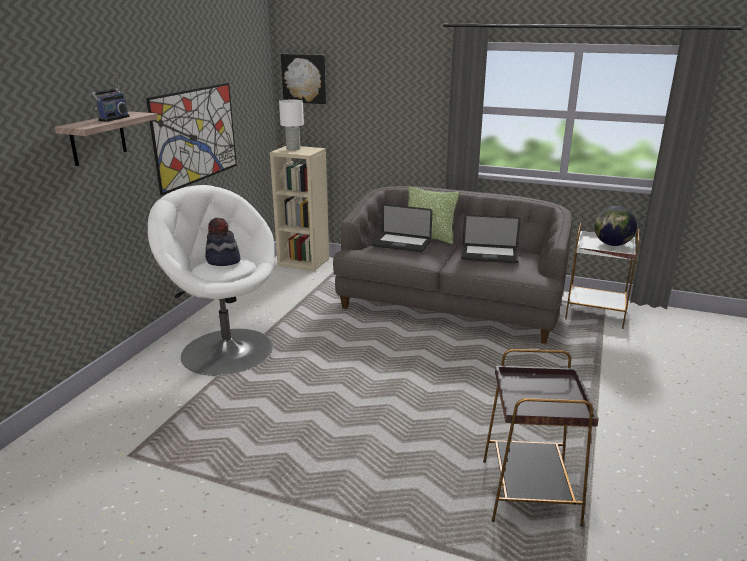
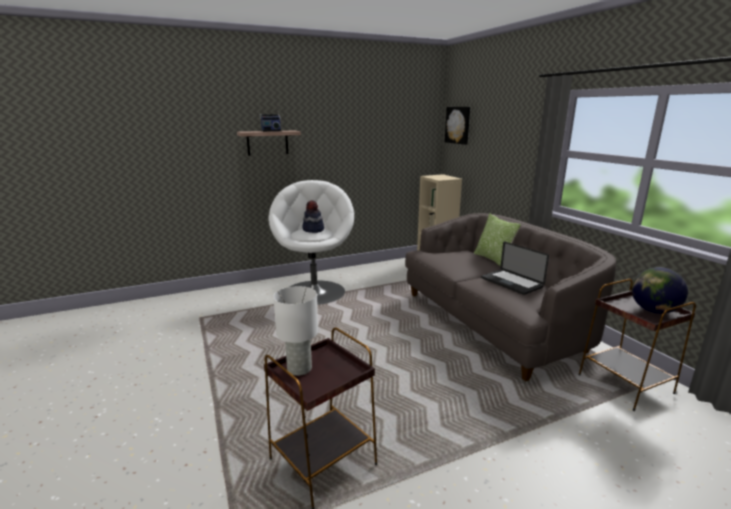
camera: 45 degrees right, 5 degrees down
(196, 135) = (352, 153): picture -> none
(293, 148) = (439, 176): white table lamp -> white table lamp (299, 368)
(401, 244) = (460, 256): laptop -> none
(595, 314) = (625, 384): white side table -> brown side table

